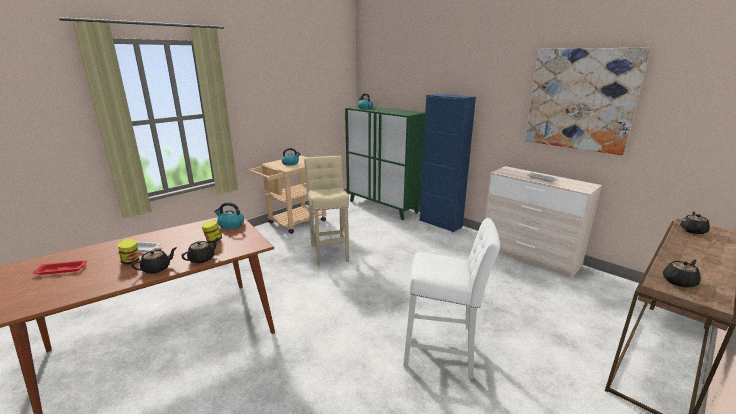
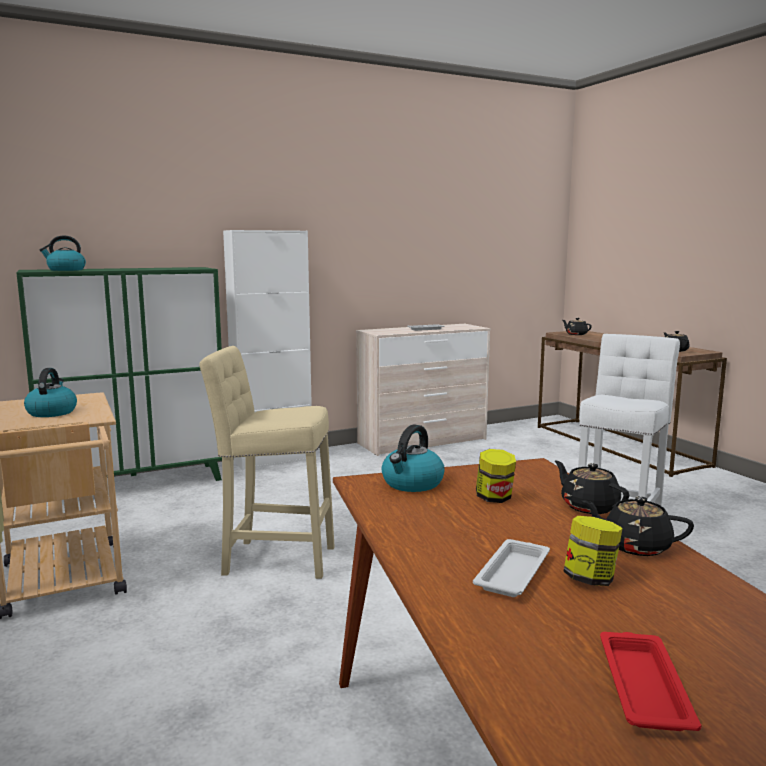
camera: 70 degrees left, 10 degrees down
(157, 268) = (635, 546): black teapot -> black teapot turned 45 degrees counterclockwise
(440, 223) = (273, 460): blue cabinet -> white cabinet
(580, 100) = (427, 227): picture -> none

